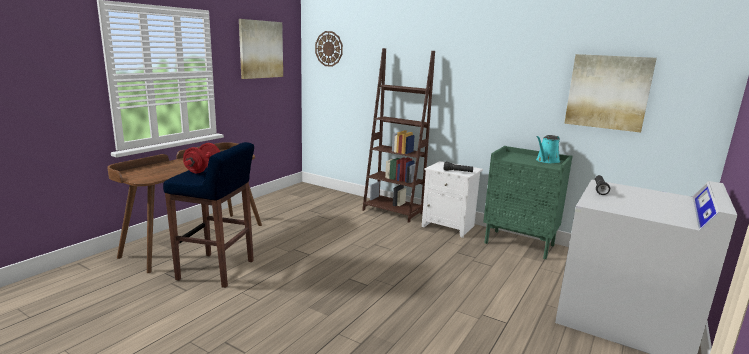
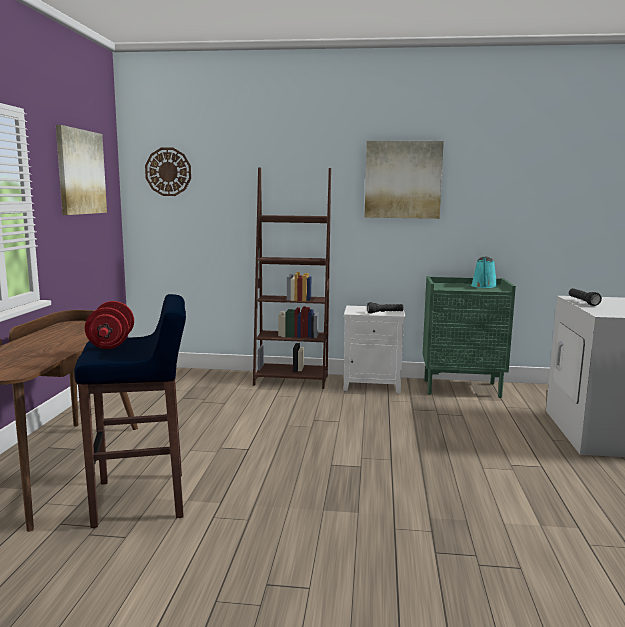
camera: 25 degrees left, 5 degrees down
(608, 92) = (533, 205): picture -> picture (403, 180)

